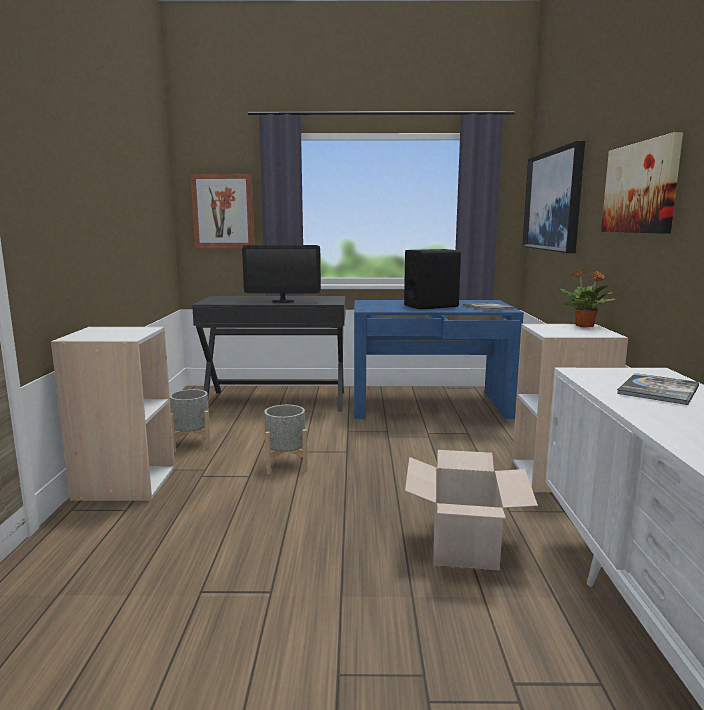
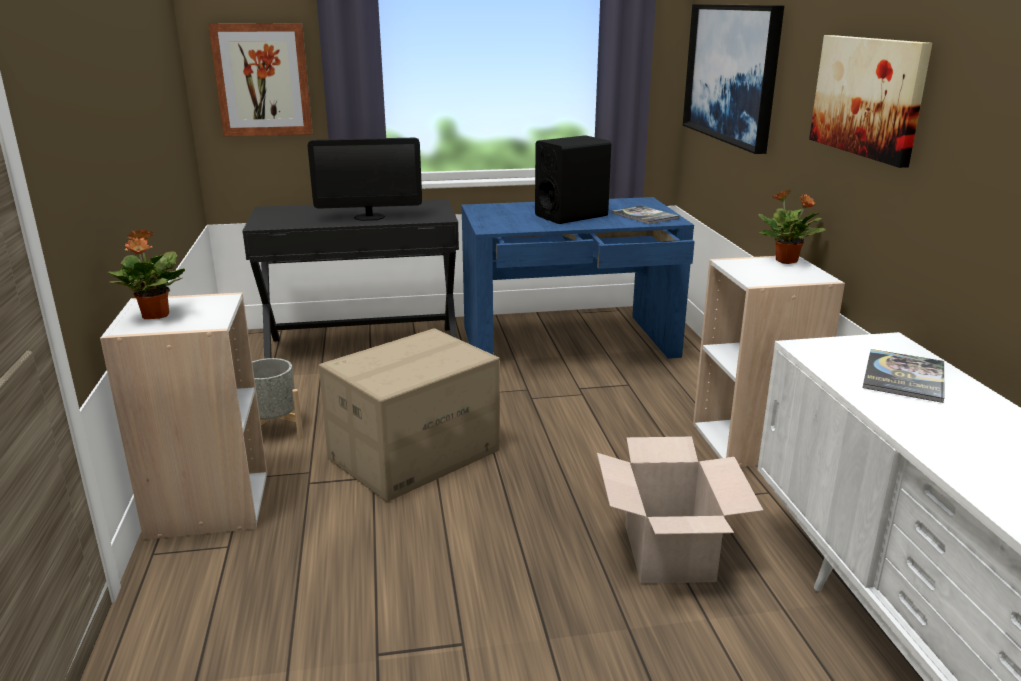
camera: 10 degrees left, 10 degrees up
(96, 334) = (155, 316): none -> potted plant
(285, 464) = (414, 454): grey planter -> cardboard box

